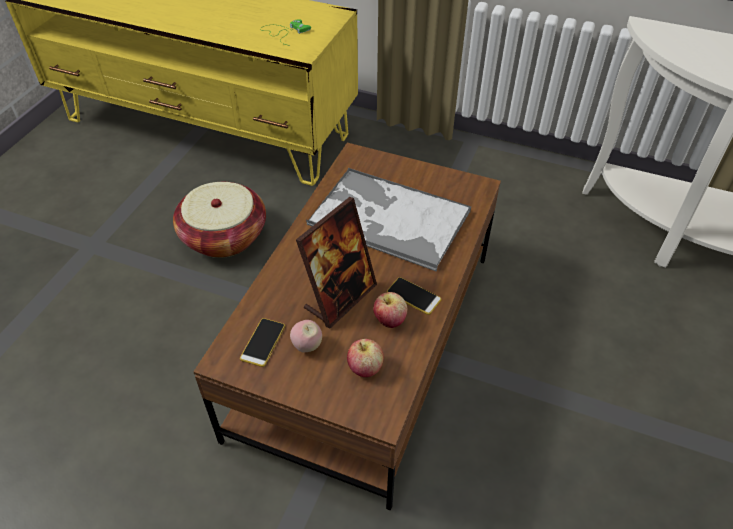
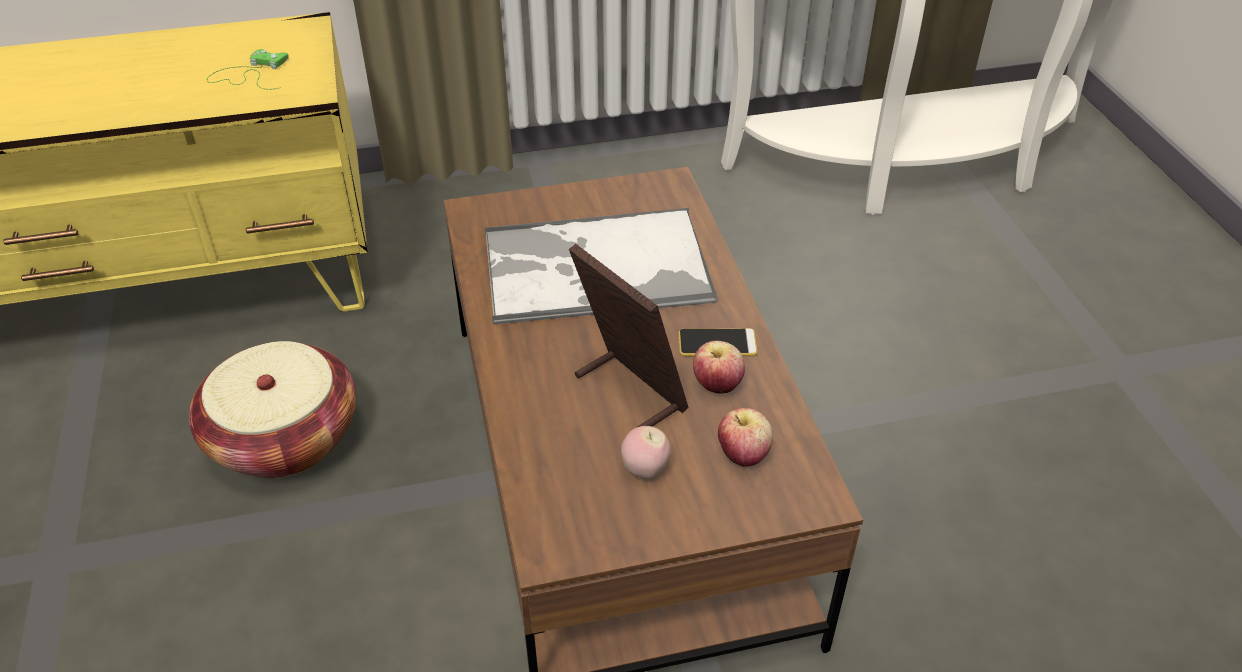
camera: 35 degrees left, 5 degrees down
(263, 342) = (582, 497): phone -> none
(340, 297) = (629, 391): picture frame -> picture frame turned 45 degrees counterclockwise

